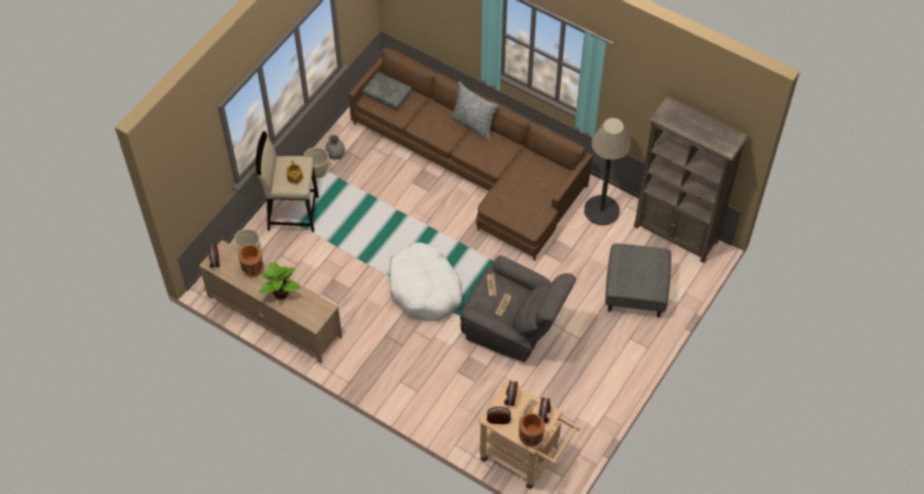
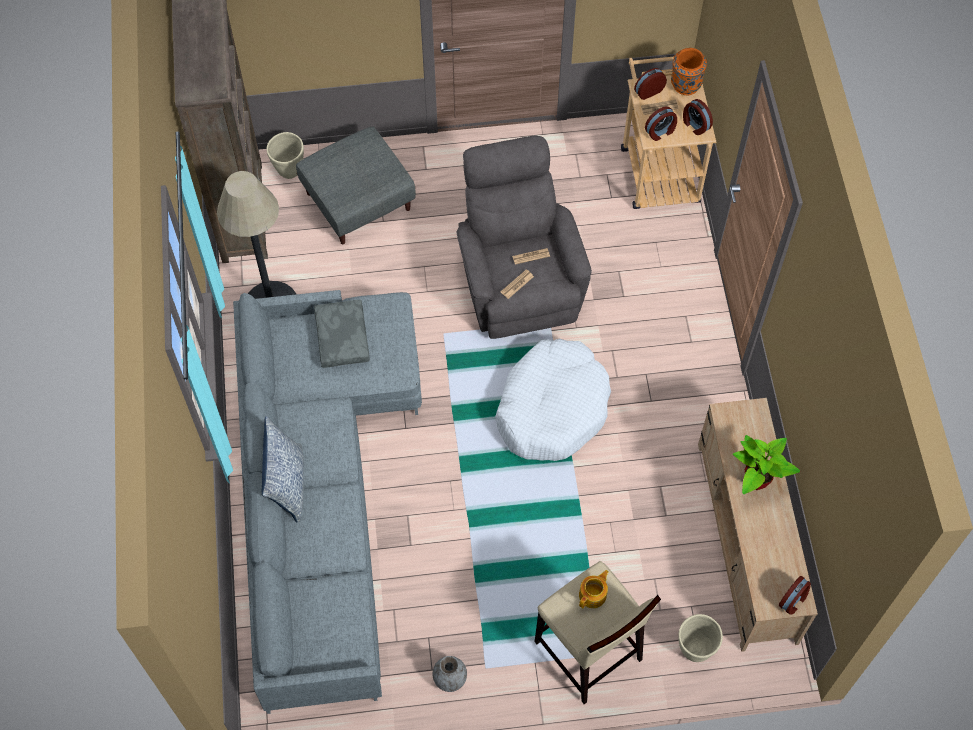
camera: 130 degrees left, 5 degrees up
(252, 268) = (757, 544): orange vase -> none
(318, 172) = (497, 676): beige planter -> beige planter (289, 170)
(388, 94) = (324, 634): grey pillow -> grey pillow (341, 337)
(475, 166) = (321, 489): brown sofa -> grey sofa

